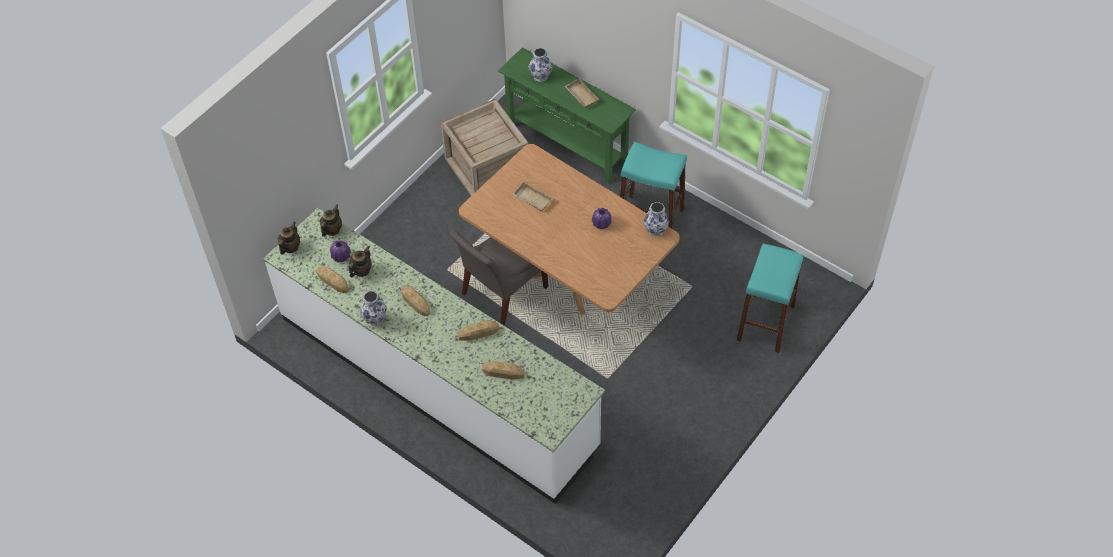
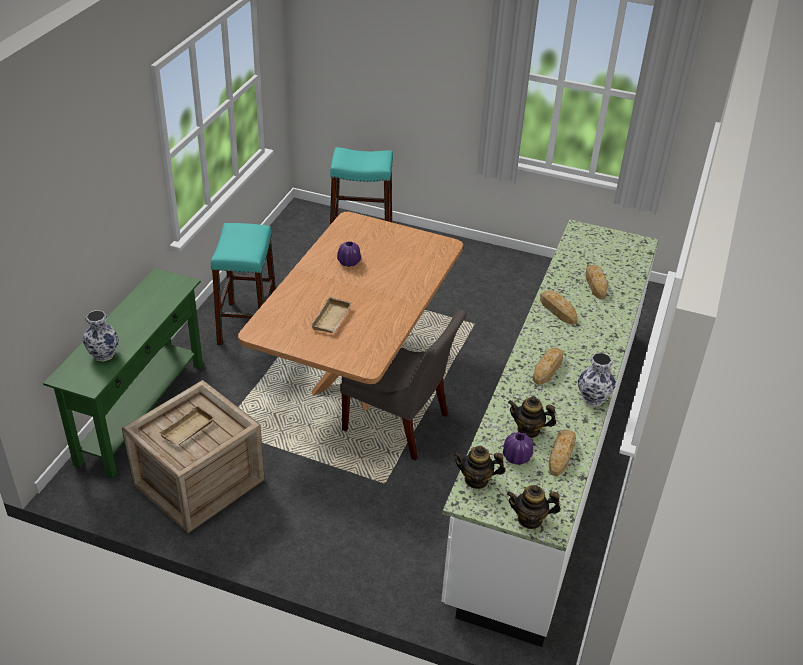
camera: 110 degrees left, 15 degrees down
(580, 96) = (137, 313): beige tray -> beige tray (188, 431)
(656, 230) = (344, 226): vase -> none

